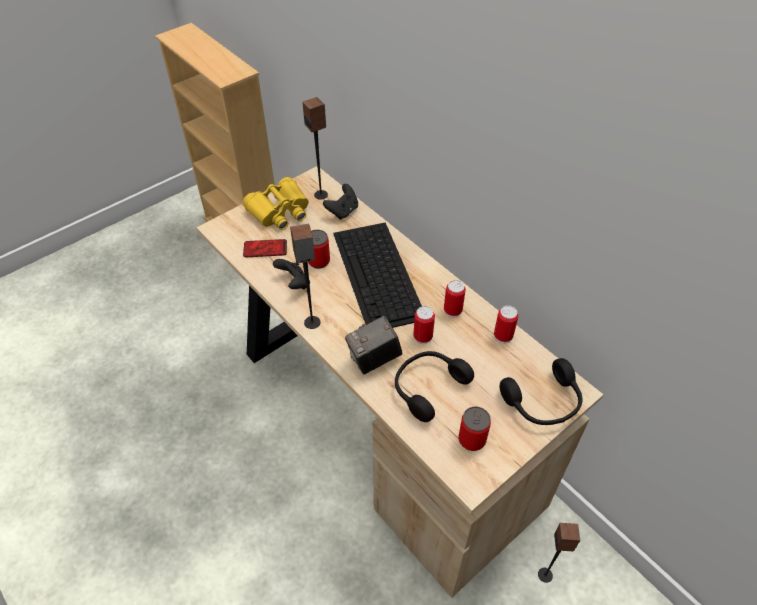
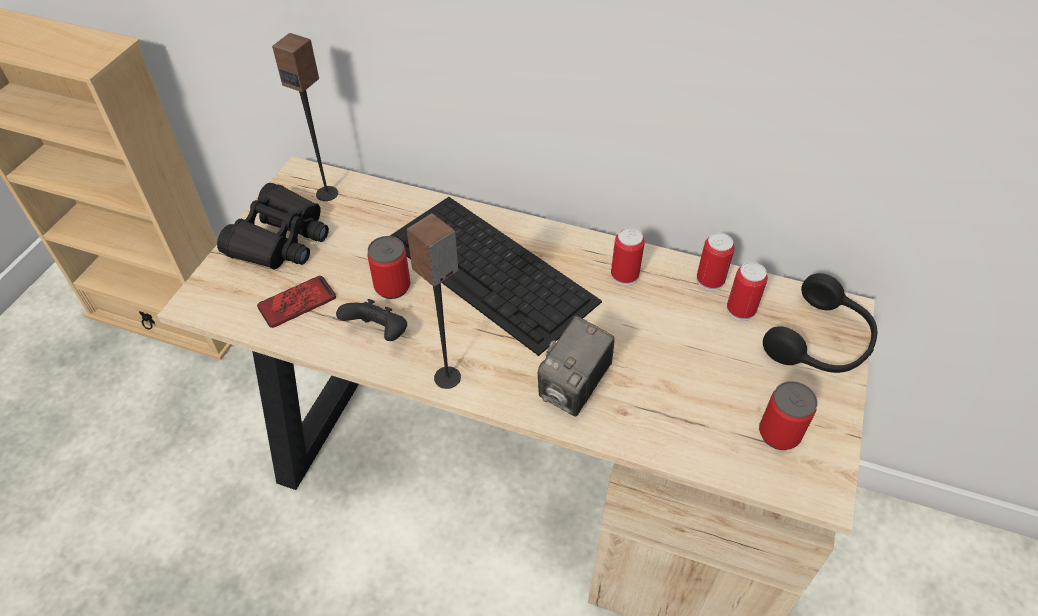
camera: 30 degrees left, 0 degrees up
(279, 211) = (280, 239): yellow binoculars -> black binoculars
(343, 211) = (376, 204): black game controller -> none
(423, 336) = (613, 327): can -> can (740, 310)
(427, 387) = (671, 392): black headphones -> none
(545, 575) = (834, 567): speaker -> none

